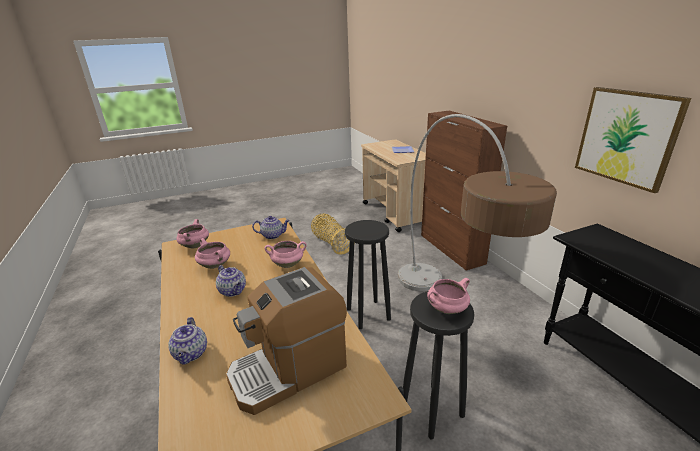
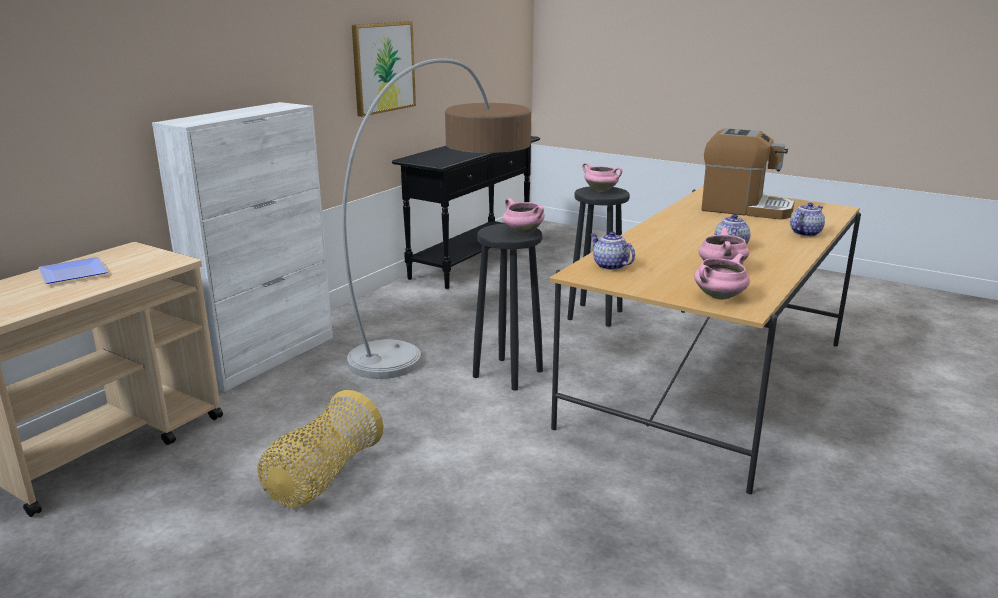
camera: 125 degrees left, 5 degrees down
(288, 264) = (648, 241): pink cooking pot -> pink cooking pot (522, 232)
(451, 249) = (267, 357): brown cabinet -> white cabinet

